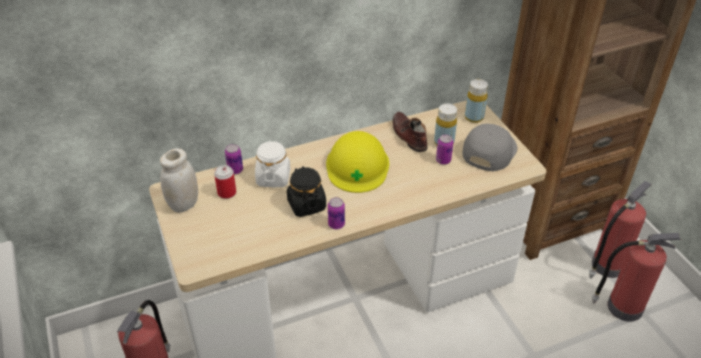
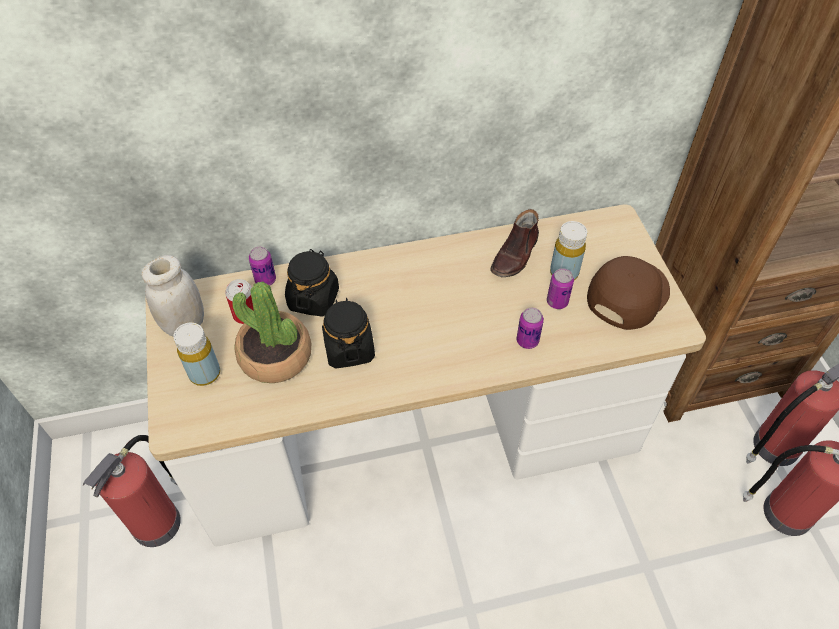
camera: 10 degrees right, 10 degrees up
(255, 215) = (275, 356): none -> potted plant
(273, 178) = (313, 299): white jar -> black jar
(336, 224) = (383, 387): can -> can (527, 341)
(357, 165) = (433, 294): yellow hard hat -> none
(408, 136) = (515, 255): brown shoe -> brown shoe turned 135 degrees counterclockwise
(474, 117) = (616, 236): yellow bottle -> yellow bottle (205, 373)
(488, 150) = (626, 294): grey cap -> brown cap

